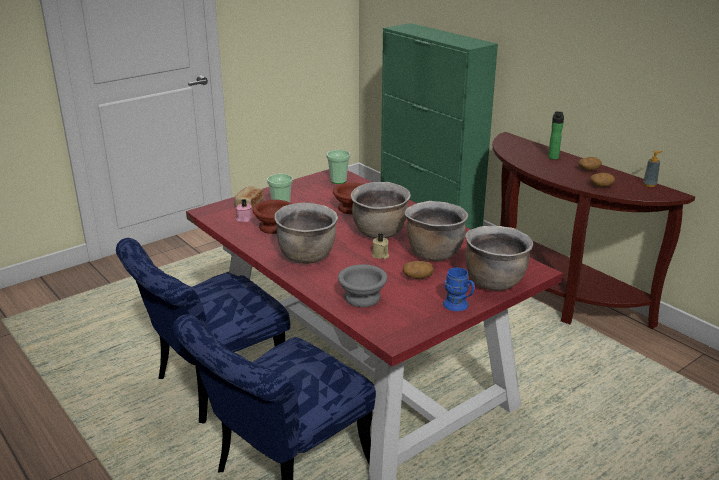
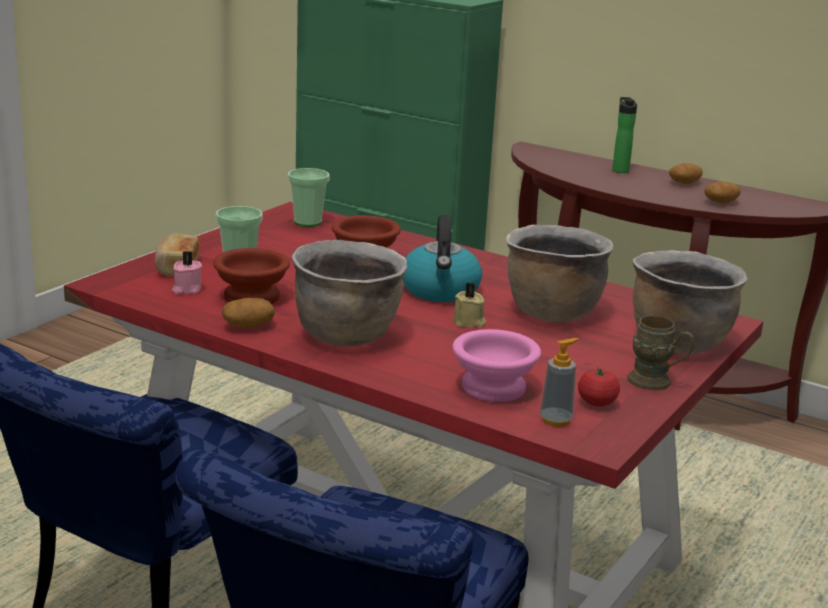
camera: 20 degrees left, 5 degrees down
(361, 298) = (492, 388): grey bowl -> pink bowl
(380, 233) = (440, 291): brown cooking pot -> kettle
(413, 314) = (597, 402): none -> tomato
(417, 277) = (556, 348): potato -> potato (248, 326)
(459, 306) = (657, 383): blue mug -> brown mug
(649, 184) = (783, 197): soap dispenser -> soap dispenser (556, 420)

